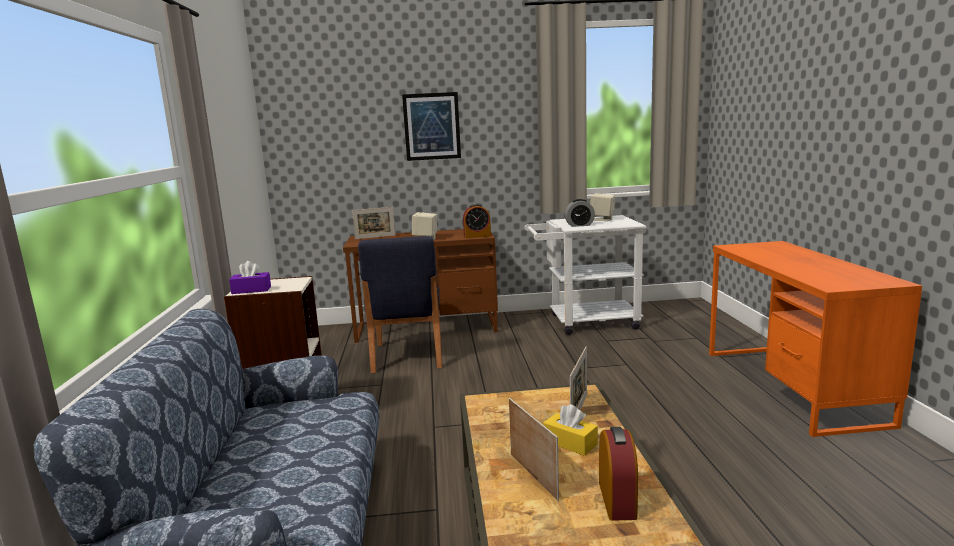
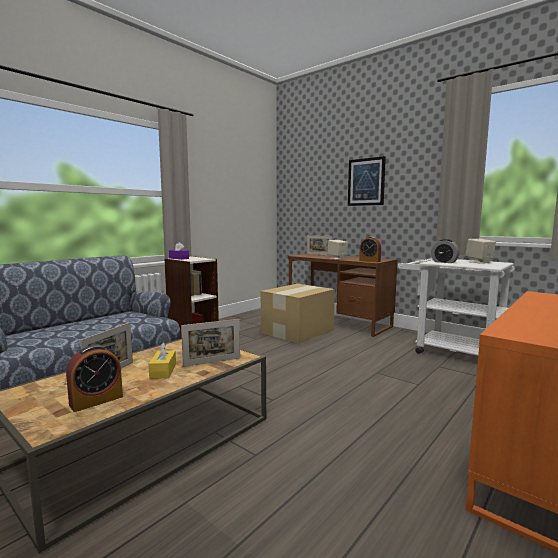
camera: 45 degrees right, 5 degrees down
(407, 356) = (296, 331): blue chair -> cardboard box

